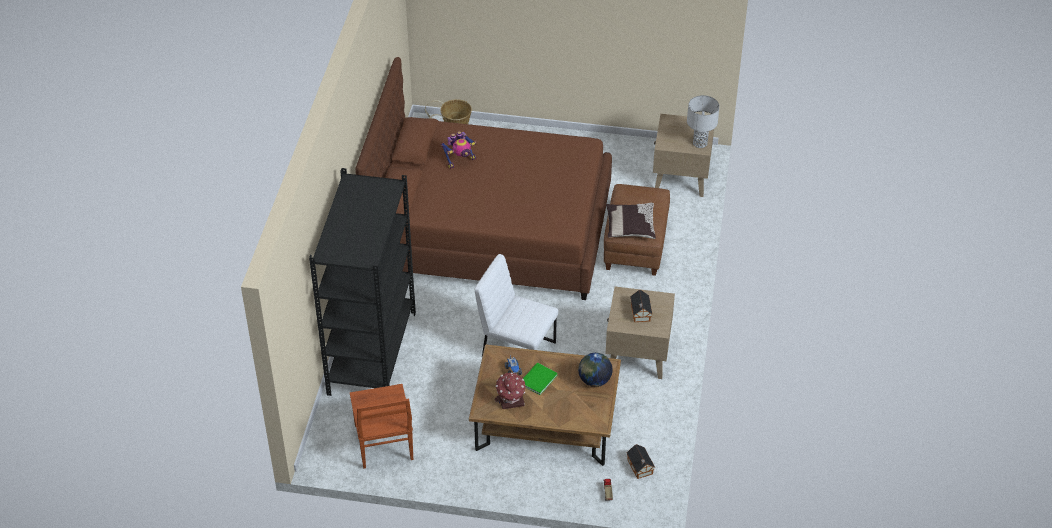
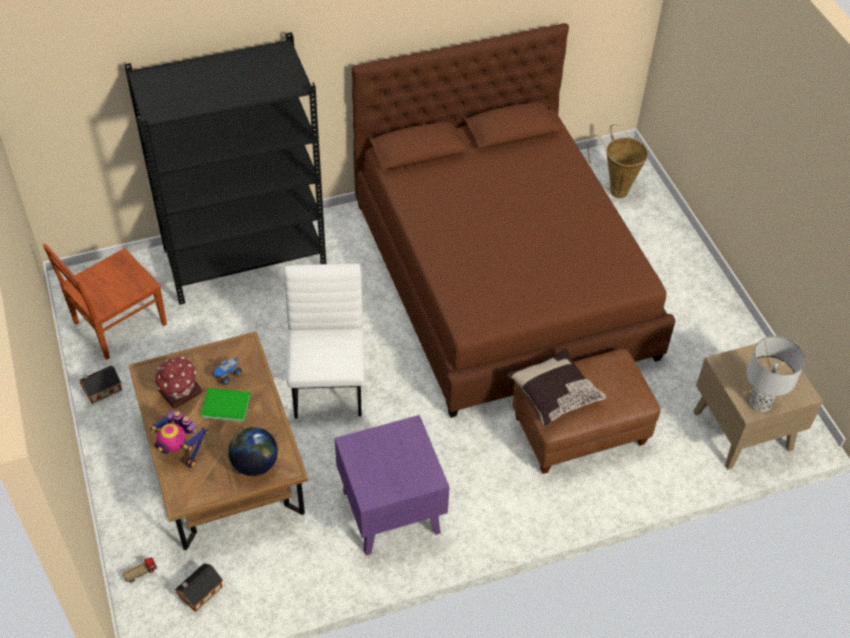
camera: 60 degrees right, 5 degrees up
(460, 160) = (516, 177): toy robot -> toy robot (180, 451)
(637, 356) = (390, 512): beige nightstand -> purple nightstand
(640, 313) = (387, 462): toy house -> toy house (101, 390)

